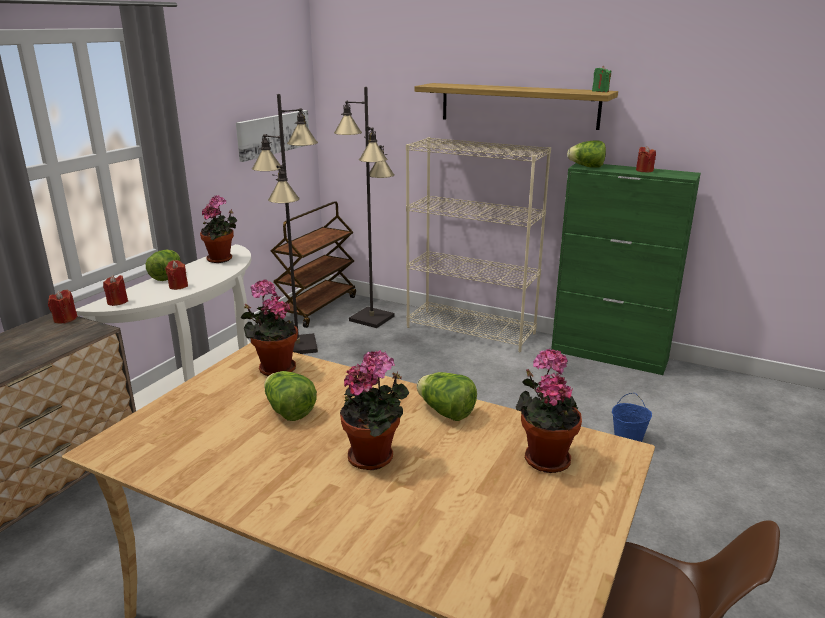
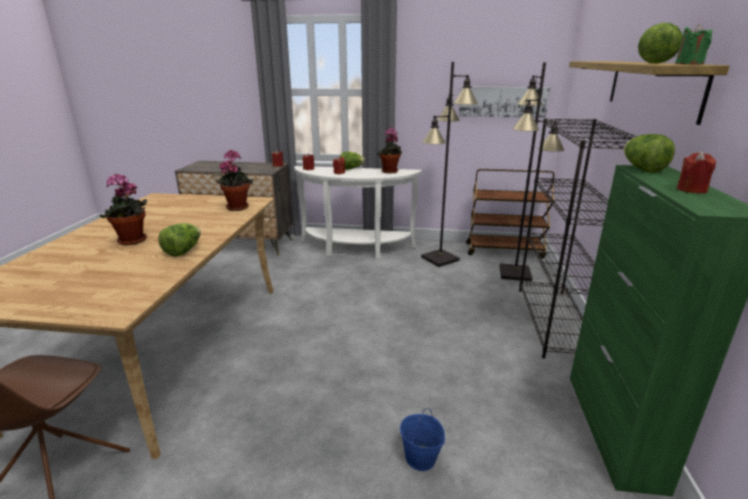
camera: 70 degrees right, 0 degrees up
(289, 411) = (186, 217): lettuce -> lettuce (654, 63)
(471, 330) = (554, 322): beige bookcase -> black bookcase
(544, 457) = (117, 285): potted plant -> none

